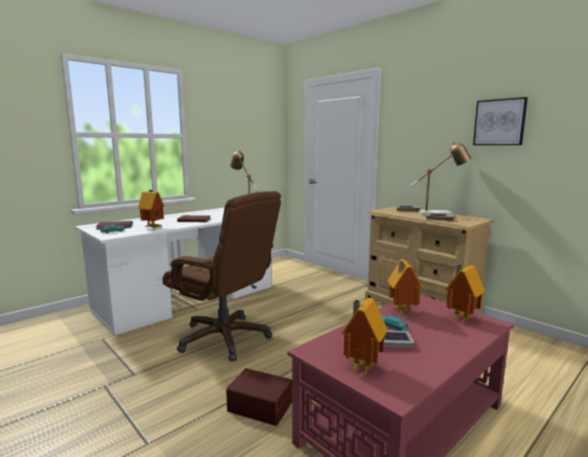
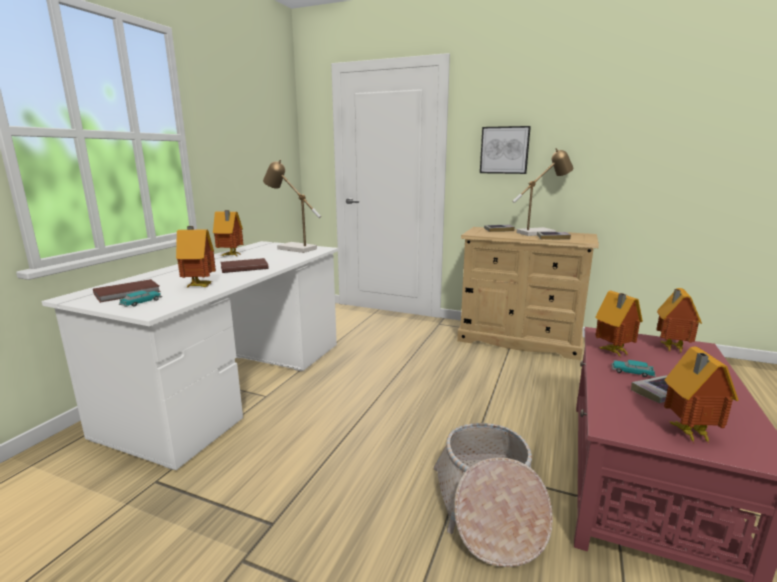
camera: 25 degrees left, 5 degrees up
(199, 213) = (230, 256): none -> toy house
(225, 338) = (348, 429): brown office chair -> none
(260, 405) = (488, 509): brown storage box -> basket
(499, 122) = (604, 126): picture -> picture (504, 150)

